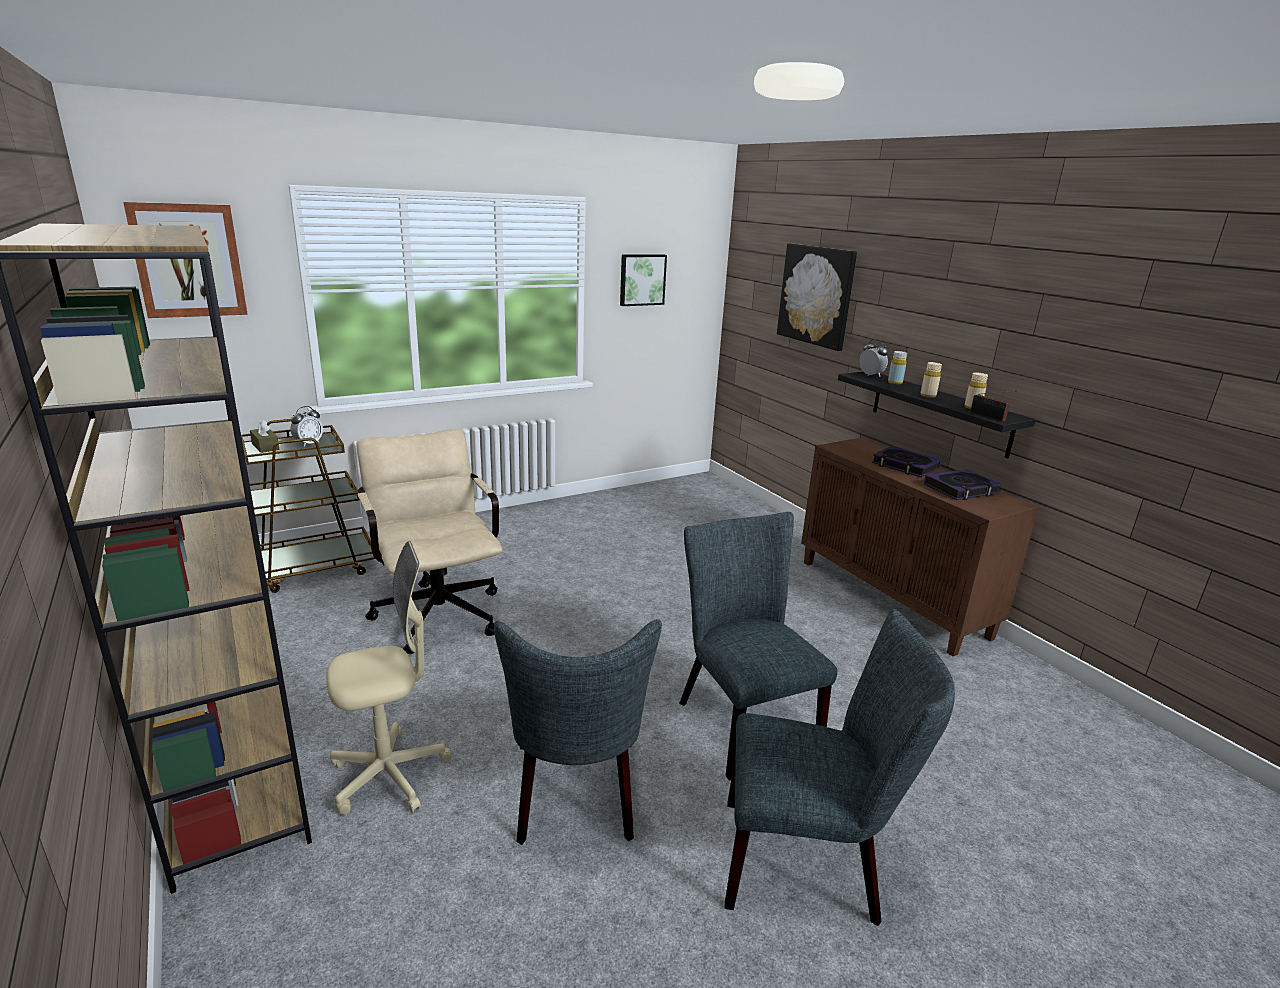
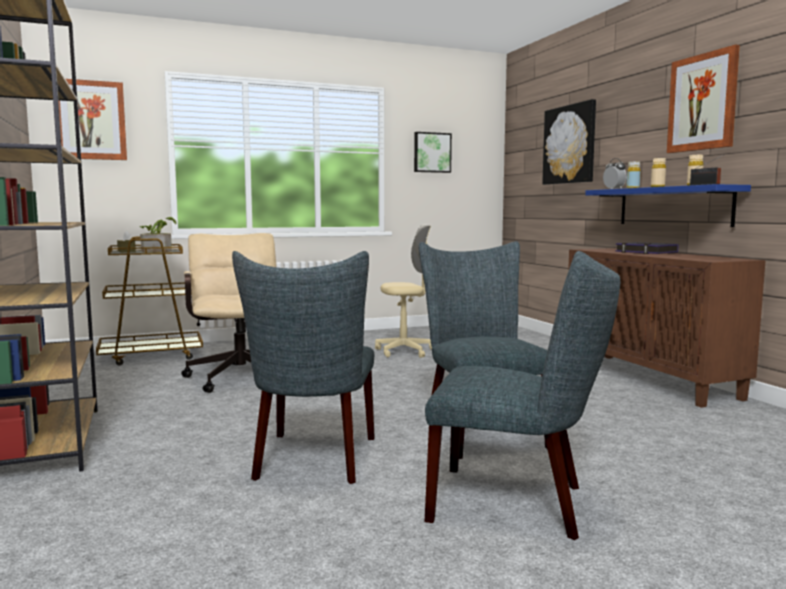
camera: 10 degrees right, 15 degrees down
(308, 443) = (158, 251): alarm clock -> potted plant
(389, 775) = (162, 444): beige office chair -> beige office chair (405, 351)
(939, 412) = (673, 206): black shelf -> blue shelf
(961, 489) = (693, 256): book -> none
(993, 304) = (702, 102): none -> picture

